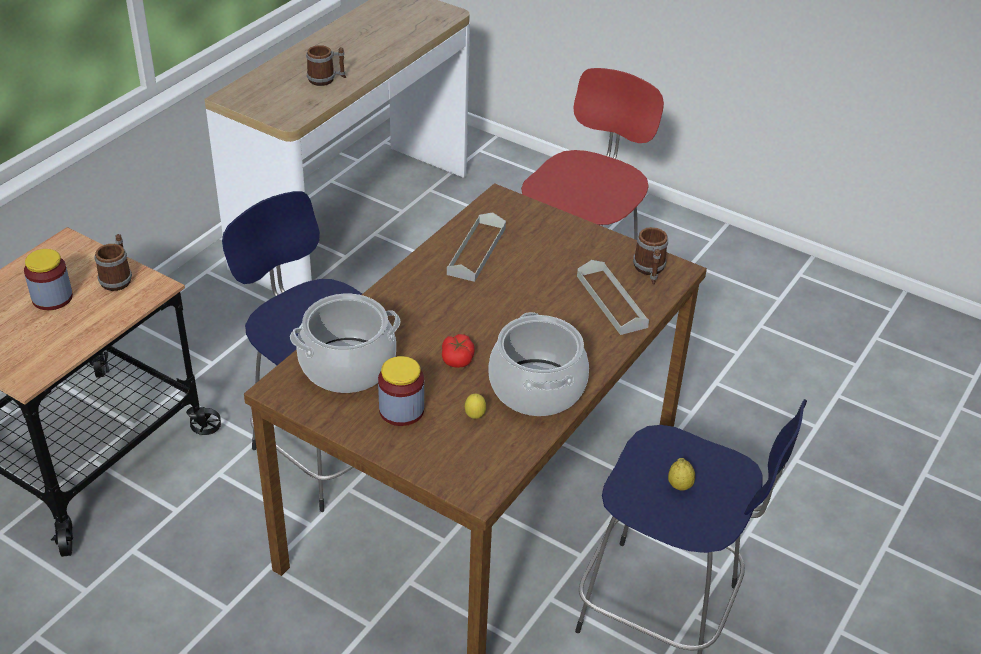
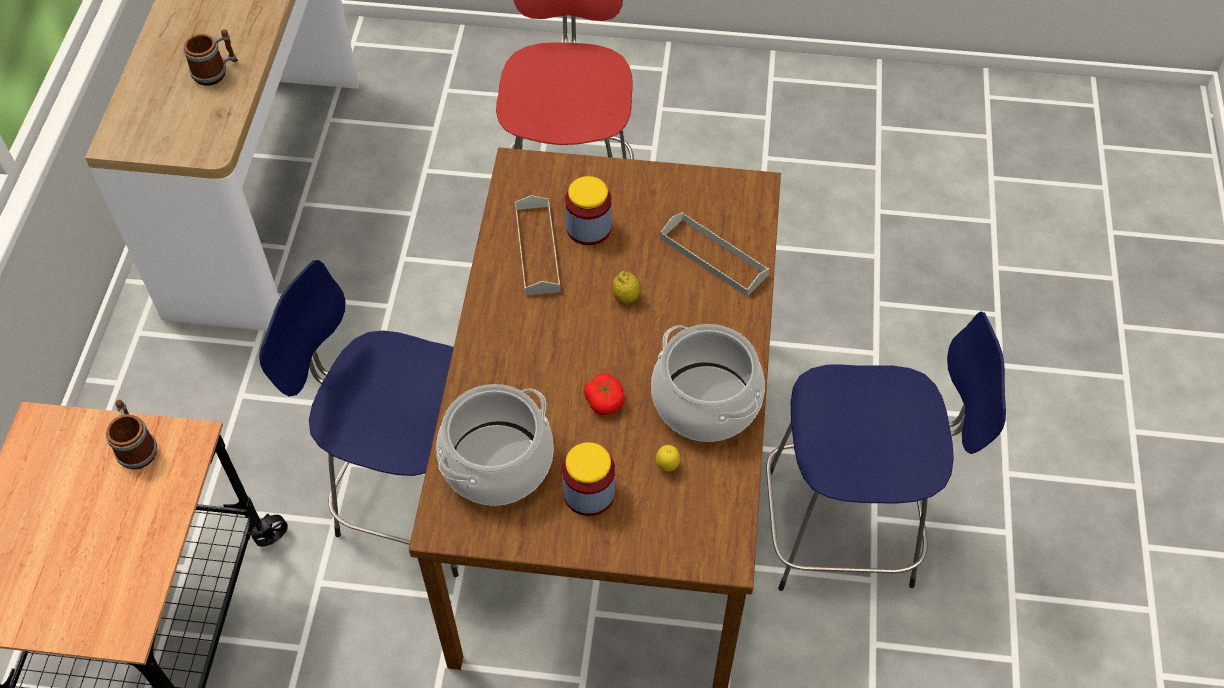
camera: 25 degrees left, 15 degrees up
(52, 298) = (77, 509): jar -> jar (588, 228)
(649, 270) = (728, 200): mug -> none
(679, 486) = (868, 432): lemon -> lemon (626, 297)

